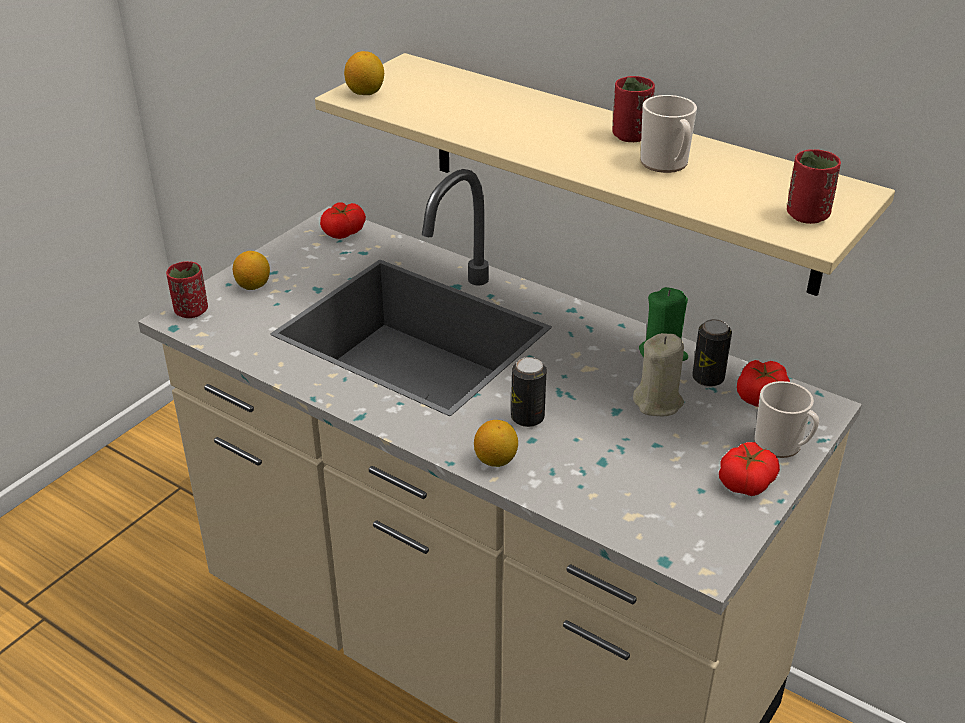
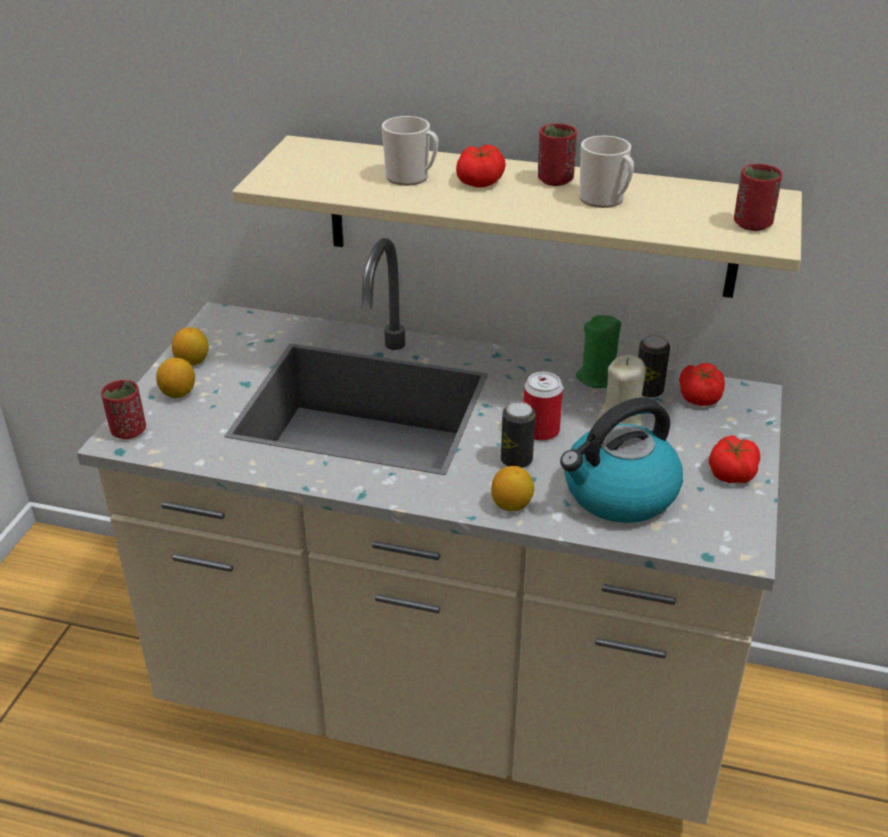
camera: 20 degrees left, 0 degrees up
(344, 231) = (238, 323): tomato -> tomato (480, 180)
(365, 93) = (280, 178): lemon -> lemon (192, 361)
(569, 394) = (540, 431): none -> can
(610, 475) = (618, 494): none -> kettle
(782, 446) = (742, 434): mug -> mug (411, 177)

